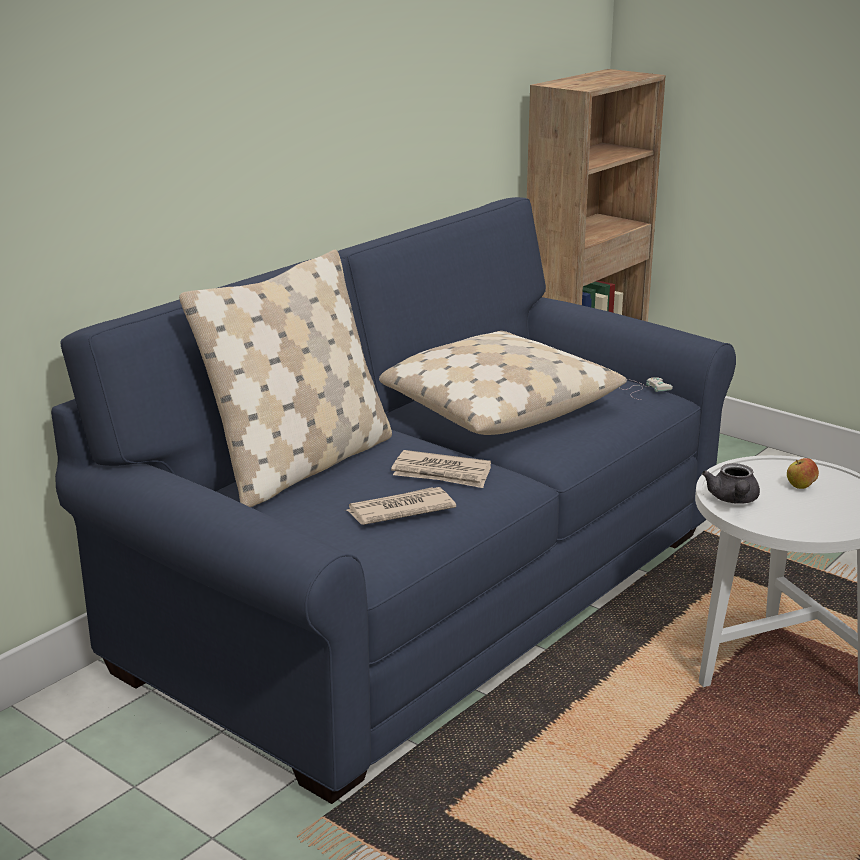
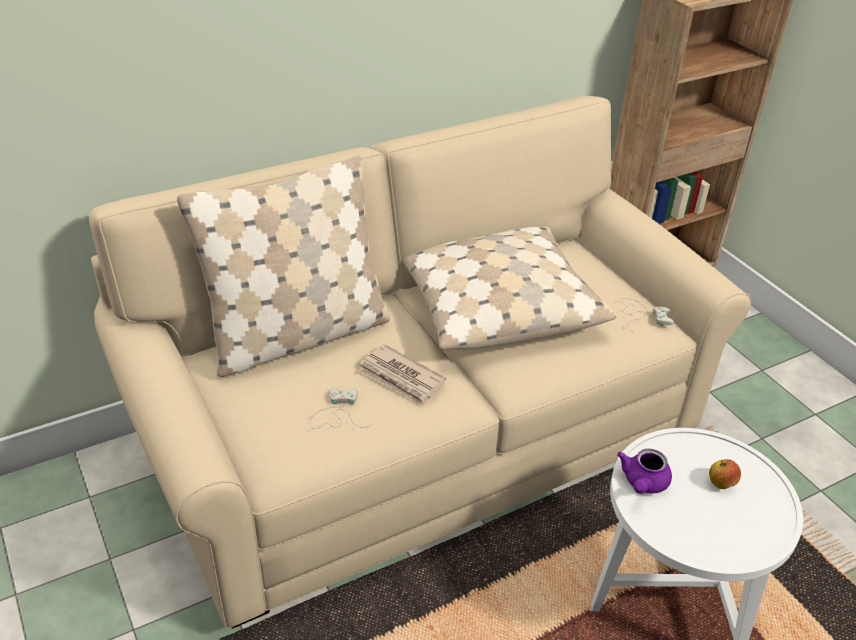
camera: 20 degrees right, 15 degrees up
(399, 510) = (337, 414): newspaper -> white game controller
(430, 598) = (423, 439): blue sofa -> beige sofa
(733, 500) = (643, 483): grey teapot -> purple teapot

